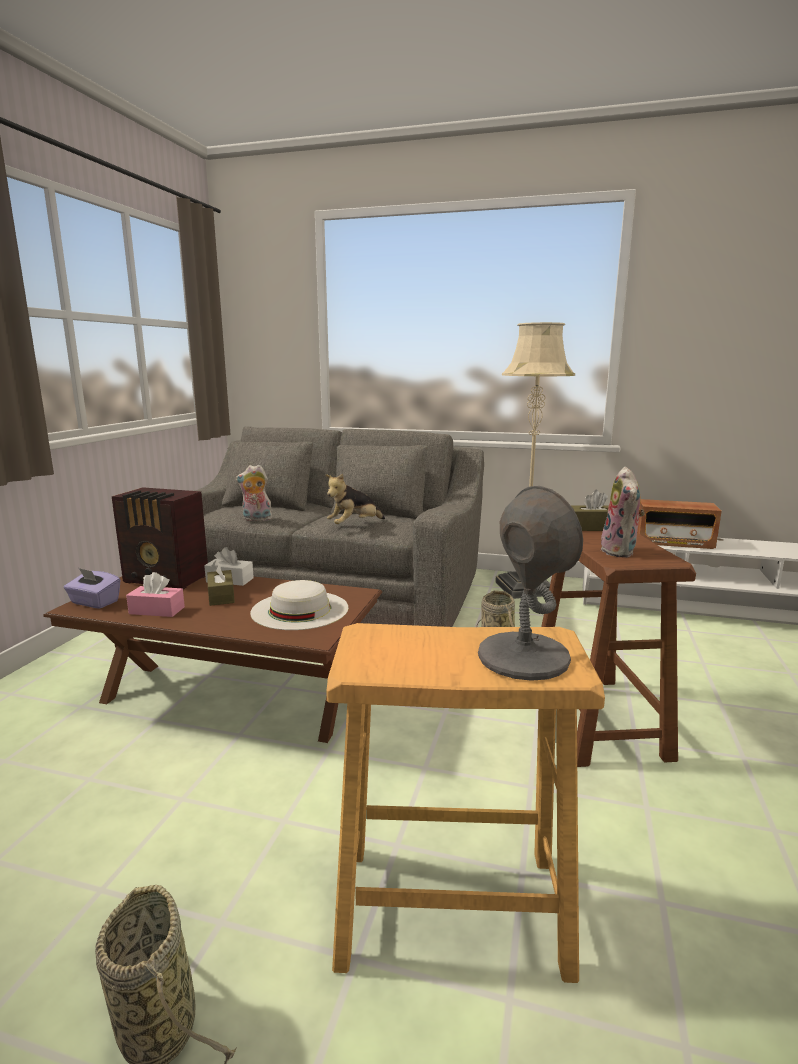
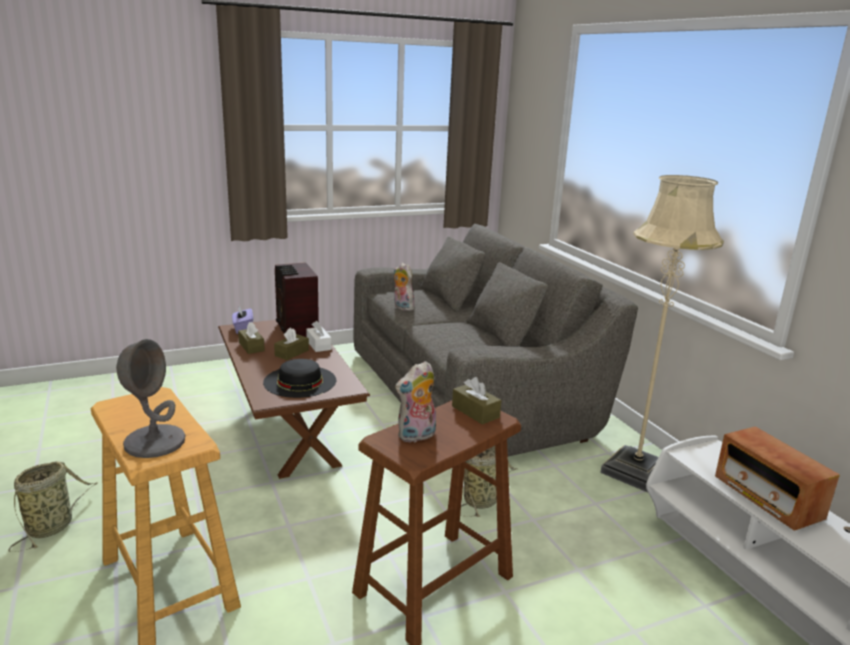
camera: 50 degrees right, 5 degrees up
(157, 610) = (251, 347): pink tissue box -> brown tissue box
(299, 610) = (300, 381): white hat -> black hat
(354, 525) = (445, 338): plush toy -> none

